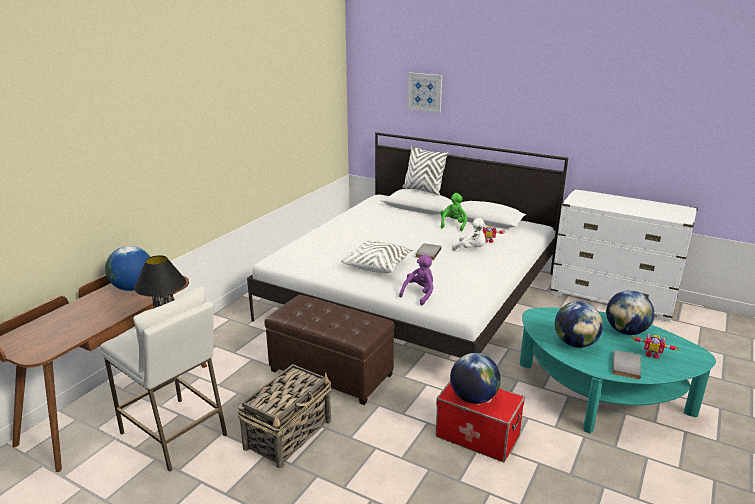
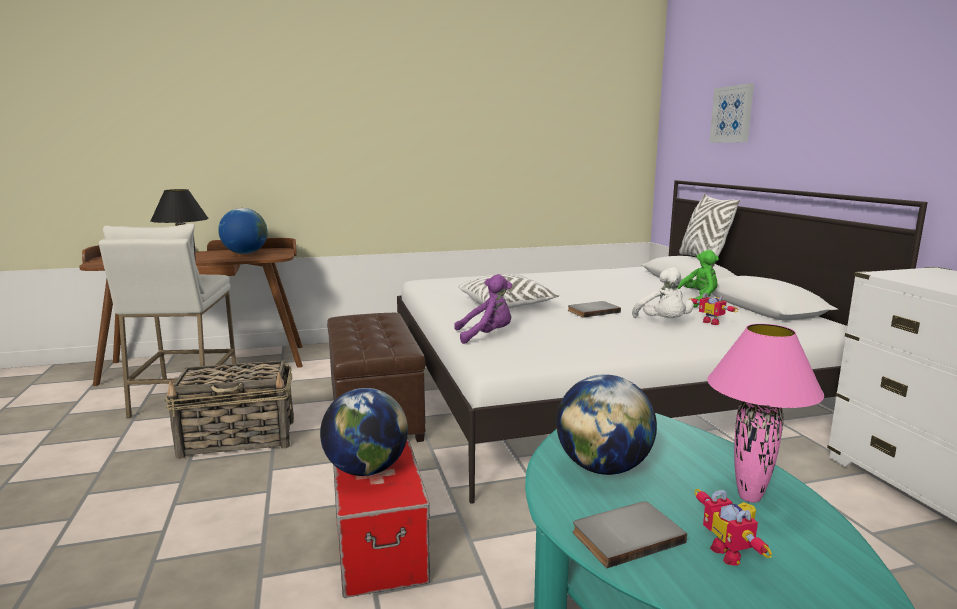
camera: 45 degrees right, 10 degrees down
(626, 331) = (750, 498): globe -> pink table lamp

